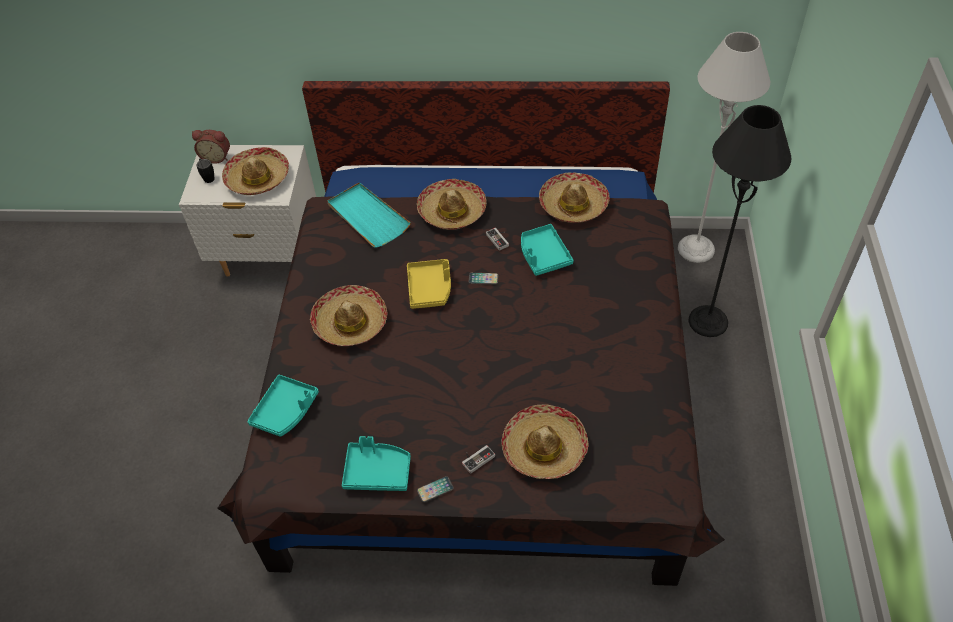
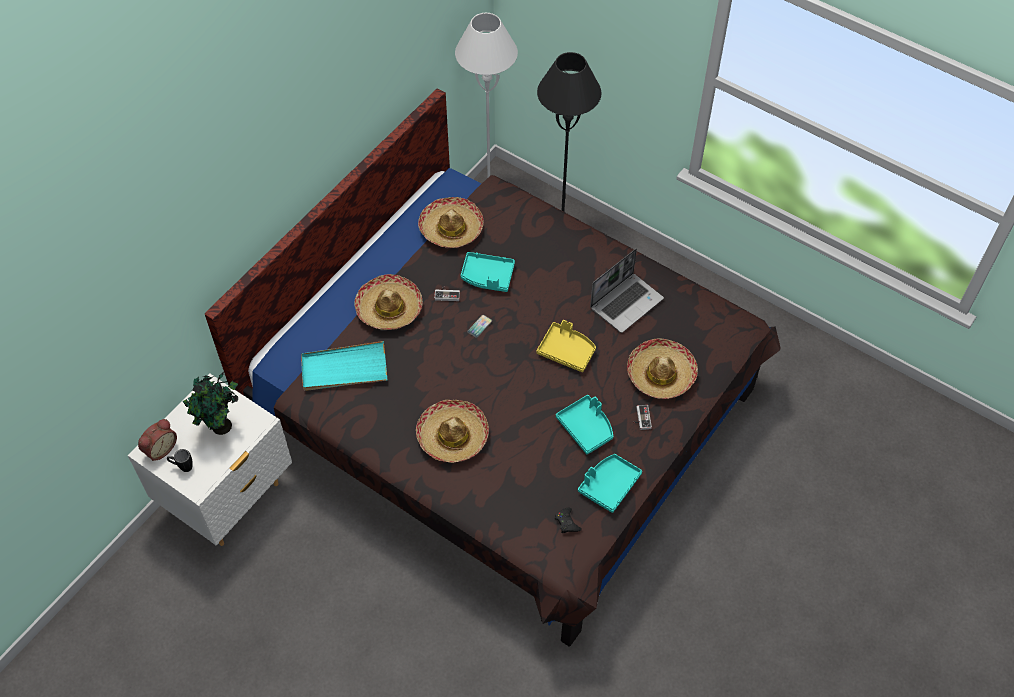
camera: 60 degrees left, 5 degrees up
(257, 178) = (222, 428): hat -> potted plant
(285, 411) = (508, 521): turquoise tray -> turquoise tray (586, 428)
(312, 458) = (567, 522): none -> black game controller
(430, 288) = (461, 366): yellow tray -> yellow tray (567, 351)
(435, 489) = (649, 457): phone -> none
(607, 374) = (626, 303): none -> laptop

